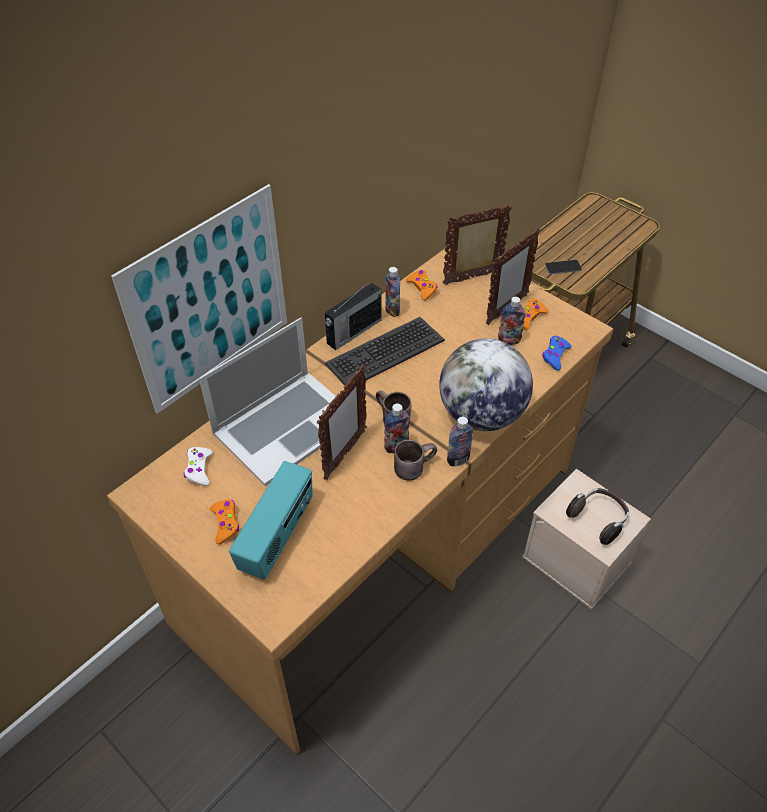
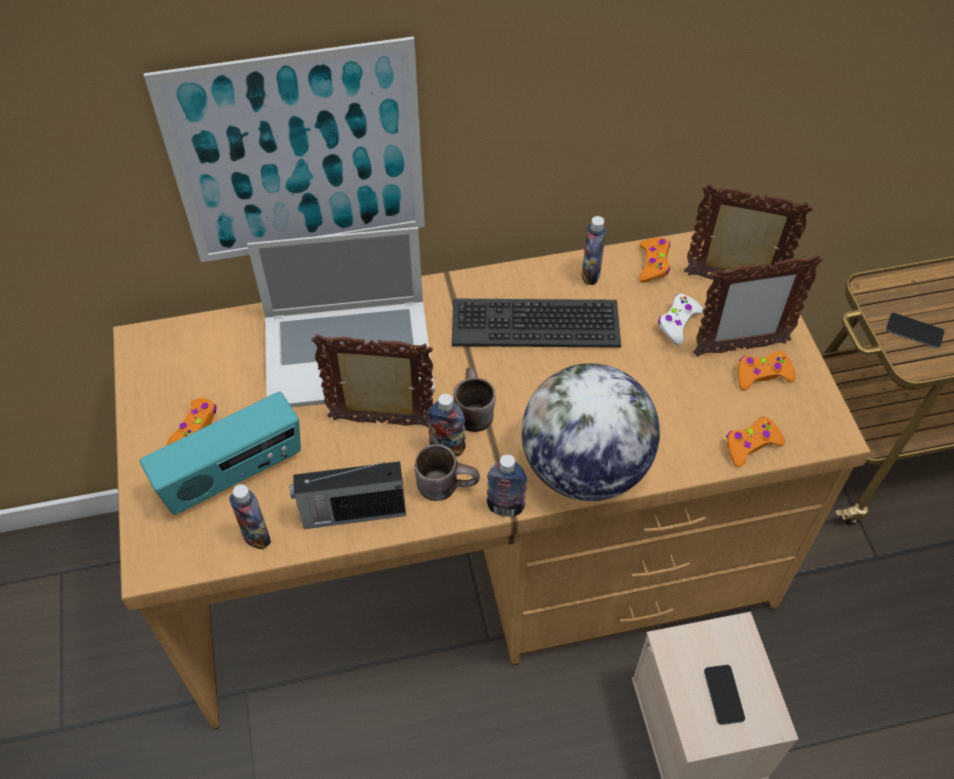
camera: 35 degrees right, 5 degrees up
(199, 469) = (219, 350): white game controller -> white game controller (678, 323)
(344, 454) = (382, 423): picture frame -> picture frame turned 150 degrees counterclockwise
(353, 332) = (519, 278): radio -> radio (352, 513)
(509, 340) = (706, 391): bottle -> bottle (256, 537)
(555, 356) = (751, 445): blue game controller -> orange game controller
(598, 519) = (724, 694): headphones -> phone

